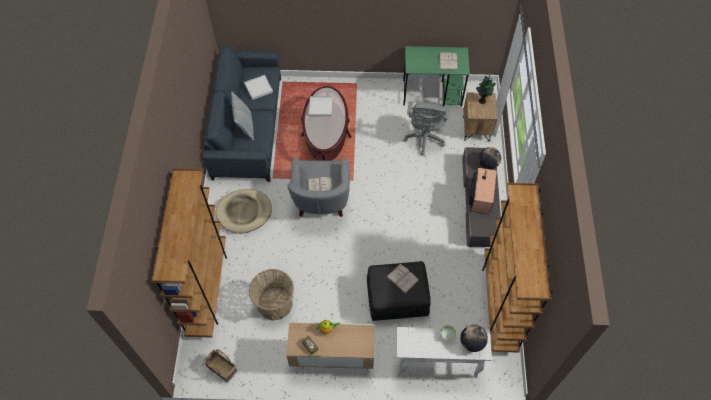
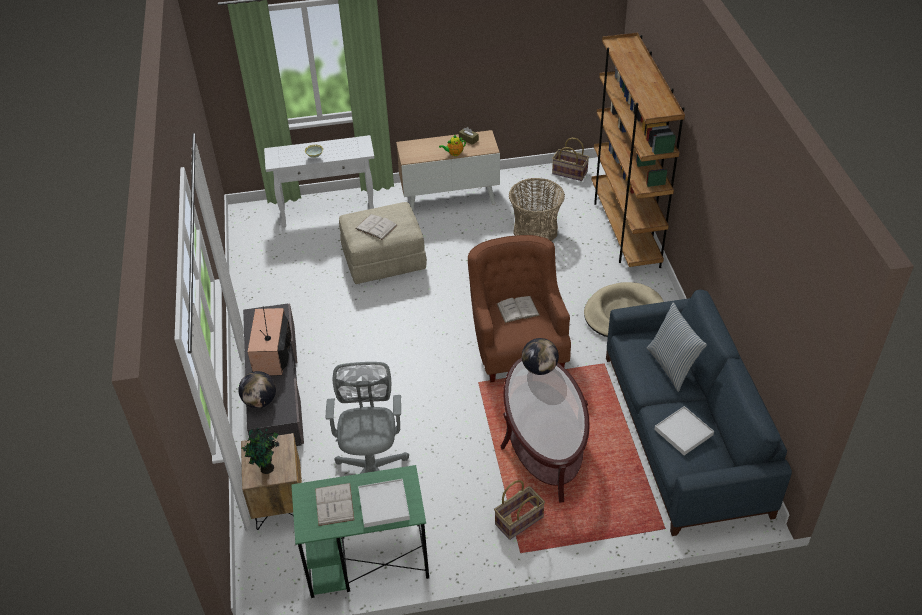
camera: 170 degrees right, 15 degrees down
(320, 107) = (560, 421): white tray -> white tray (384, 504)
(321, 201) = (517, 345): grey armchair -> brown armchair
(352, 97) = (519, 521): none -> basket
(397, 298) = (384, 259): black ottoman -> beige ottoman
(472, 342) = (286, 156): globe -> globe (539, 368)
(499, 303) = (251, 275): brown bookcase -> none

